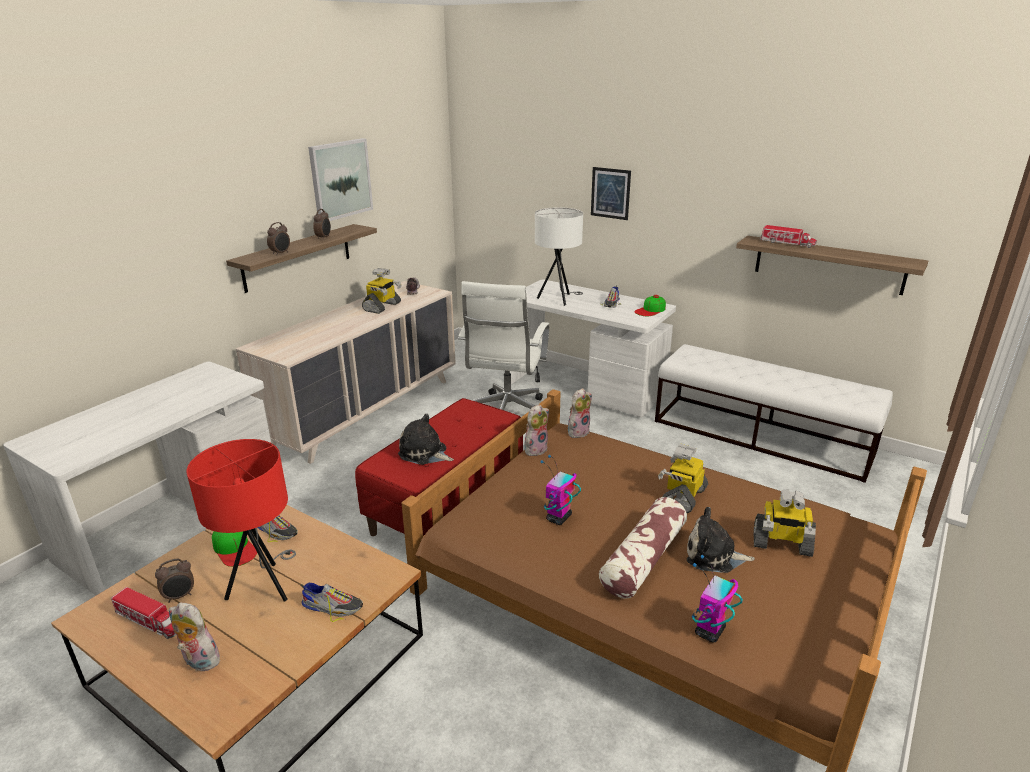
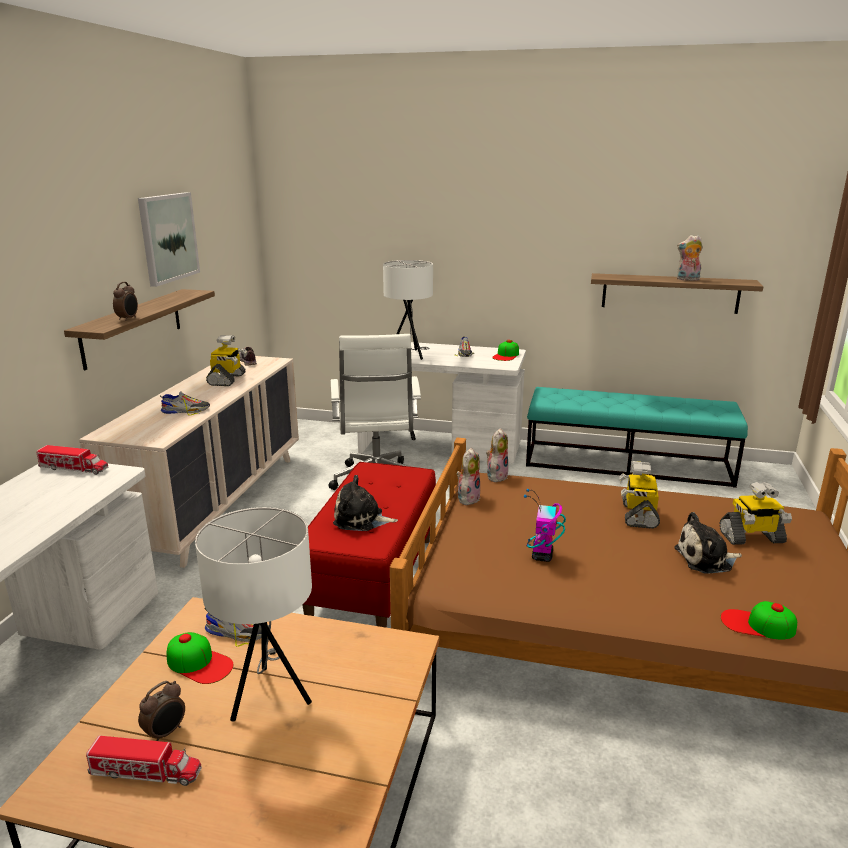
camera: 20 degrees left, 5 degrees down
(198, 661) = (248, 799): plush toy -> plush toy (687, 279)
(264, 586) = (269, 694): red table lamp -> white table lamp
(324, 238) = (163, 302): alarm clock -> none
(332, 606) = (369, 695): shoe -> shoe (186, 410)
(610, 193) = (448, 244): picture -> none
(643, 559) = (649, 575): pillow -> none
(709, 632) = (757, 624): toy robot -> cap
(762, 436) = (627, 463): white bench -> turquoise bench
(787, 243) = (633, 276): toy truck -> toy truck (74, 468)

